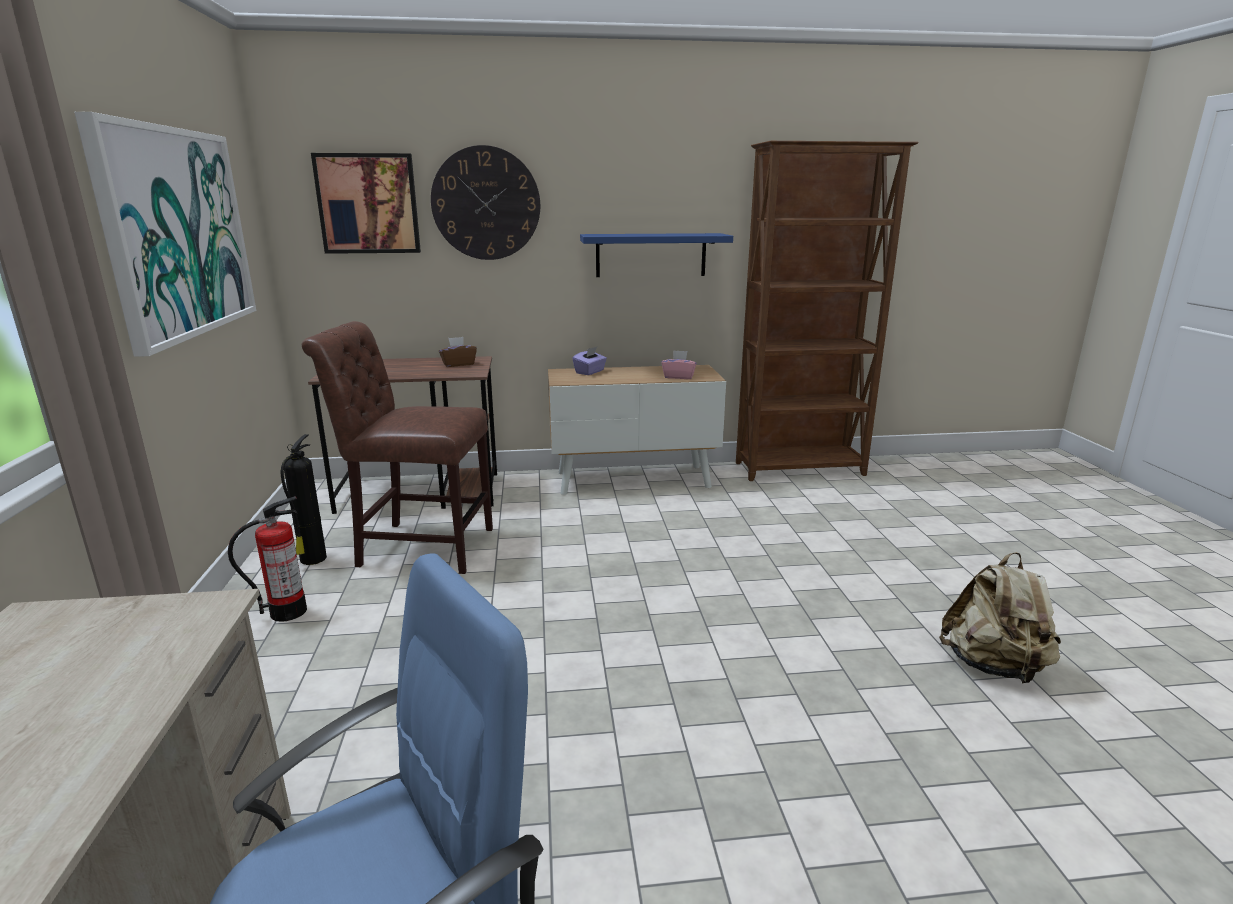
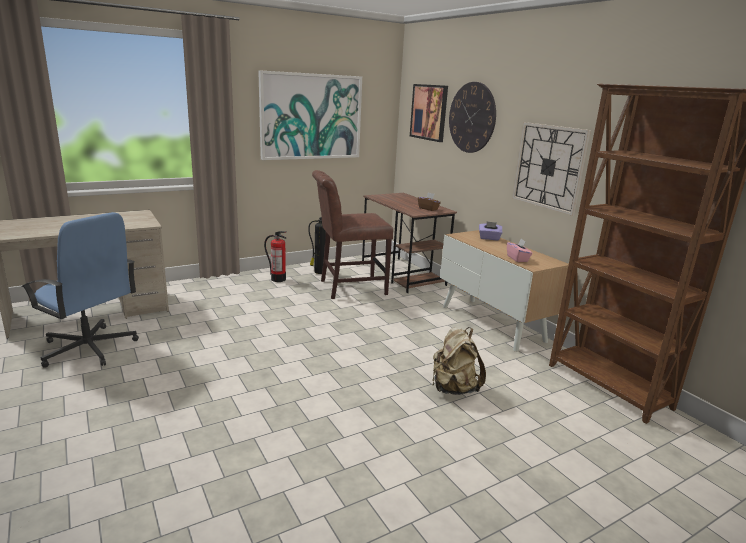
camera: 65 degrees right, 0 degrees up
(419, 546) = (349, 287): brown chair -> brown chair turned 90 degrees counterclockwise
(651, 255) = (549, 167): blue shelf -> wall clock
(993, 666) = (347, 488): beige backpack -> beige backpack (453, 389)

